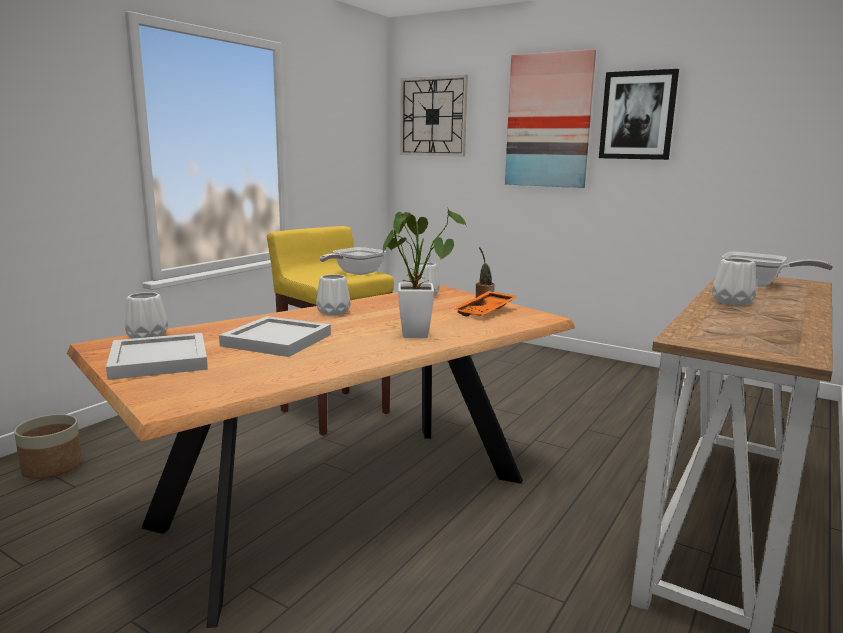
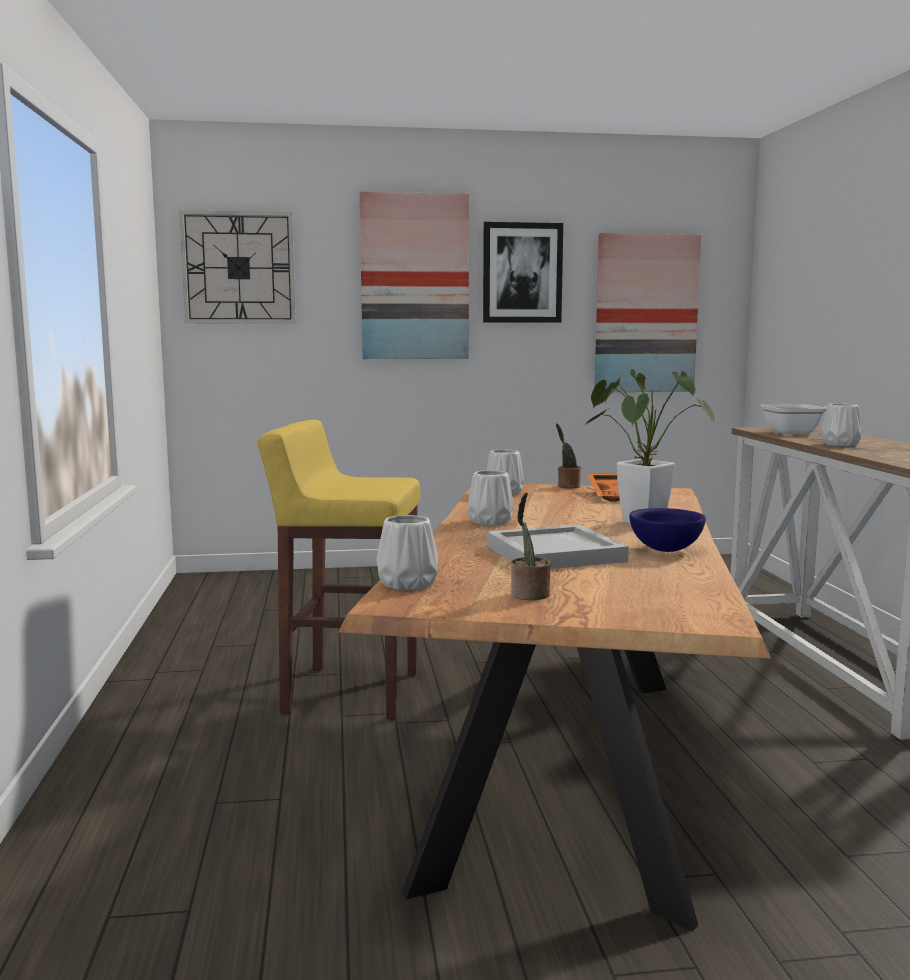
camera: 40 degrees left, 5 degrees down
(52, 467) = (82, 910): planter -> none
(161, 359) = (529, 595): white tray -> potted plant
(342, 356) = (664, 550): none -> blue bowl
(355, 273) = (377, 481): frying pan -> none
(758, 153) = (646, 314): none -> picture

